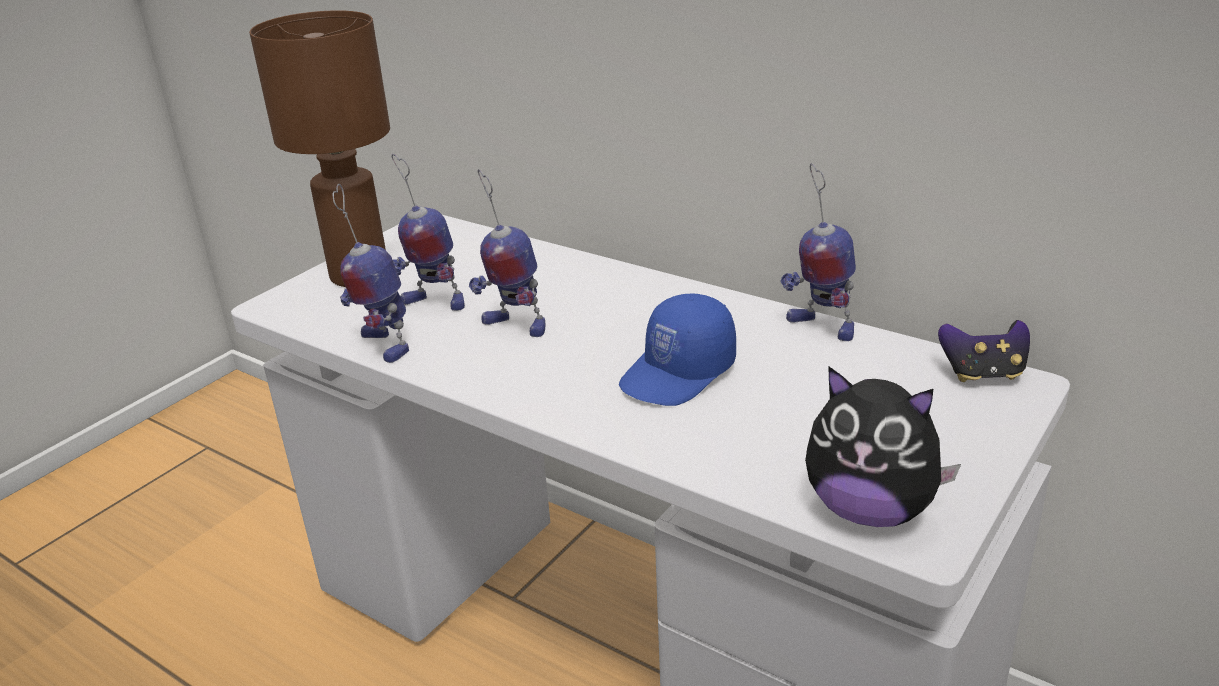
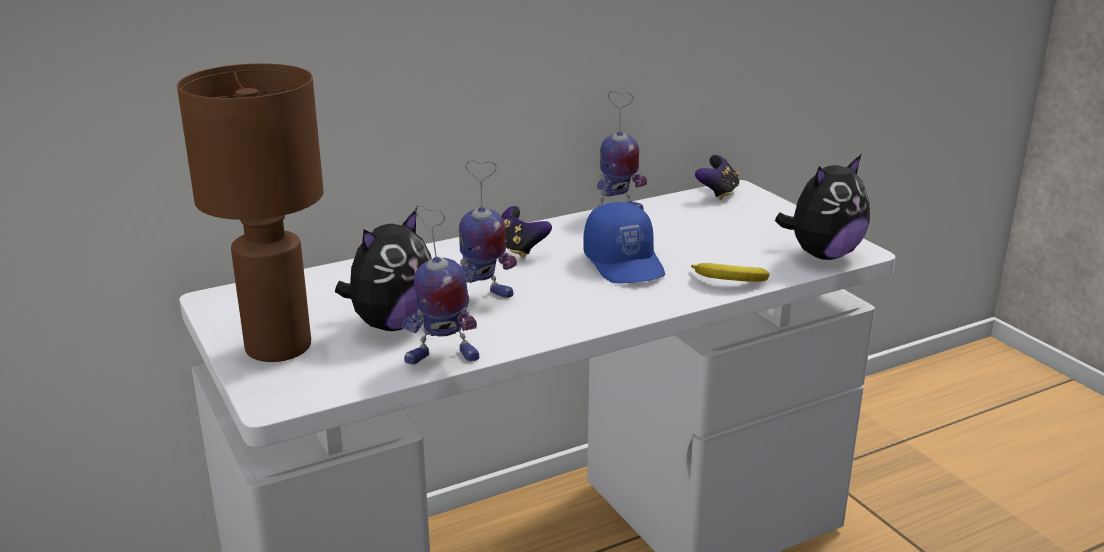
camera: 65 degrees left, 5 degrees down
(433, 303) = (392, 324): toy robot -> plush toy
(651, 306) = (519, 250): none -> game controller
(700, 454) = (729, 281): none -> banana

